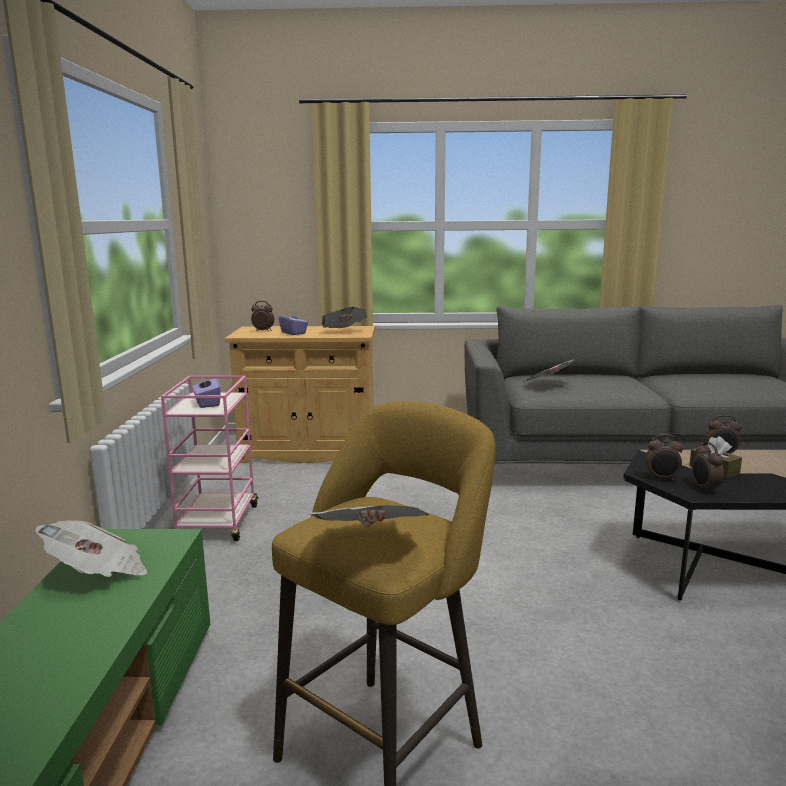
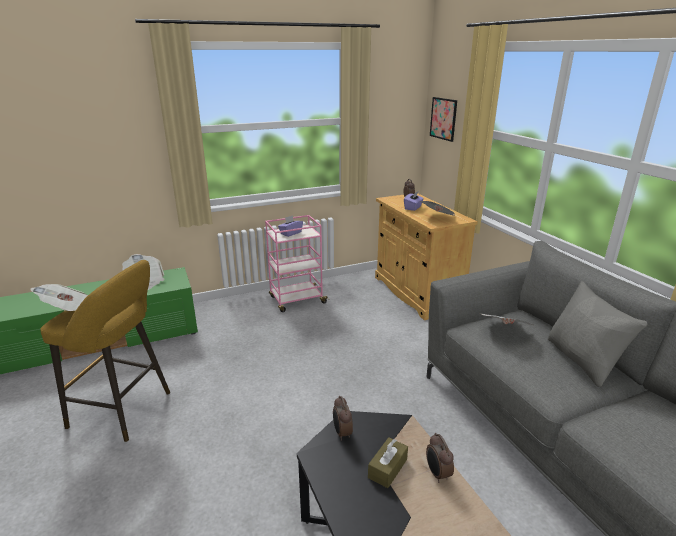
camera: 65 degrees right, 10 degrees up
(256, 221) = (443, 118): none -> picture
(606, 377) = (582, 361): none -> grey pillow
(704, 488) = (332, 461): alarm clock -> none

